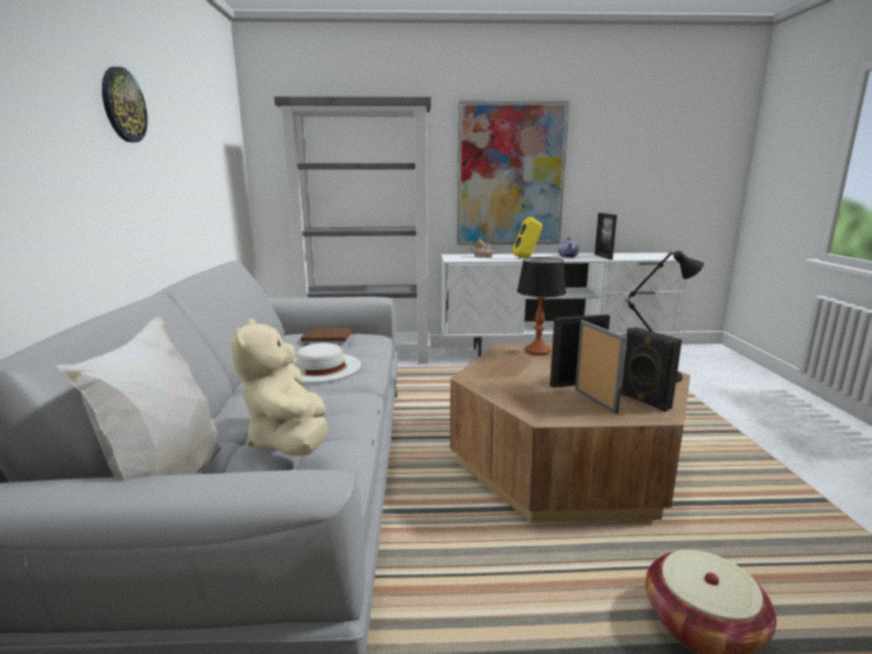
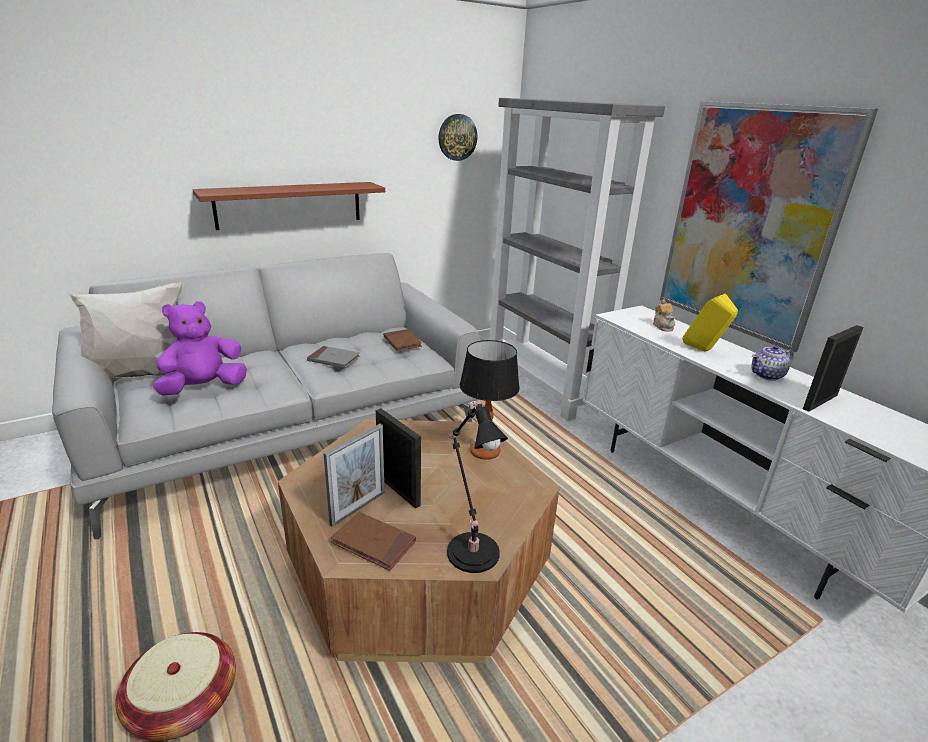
camera: 60 degrees right, 10 degrees up
(123, 105) = (301, 127): wall clock -> wall clock (457, 137)
(126, 212) = (289, 205): none -> brown shelf
(290, 441) = (203, 388): beige plush toy -> purple plush toy
(320, 367) = (334, 359): white hat -> grey book
(644, 401) = (373, 543): black speaker -> brown book

